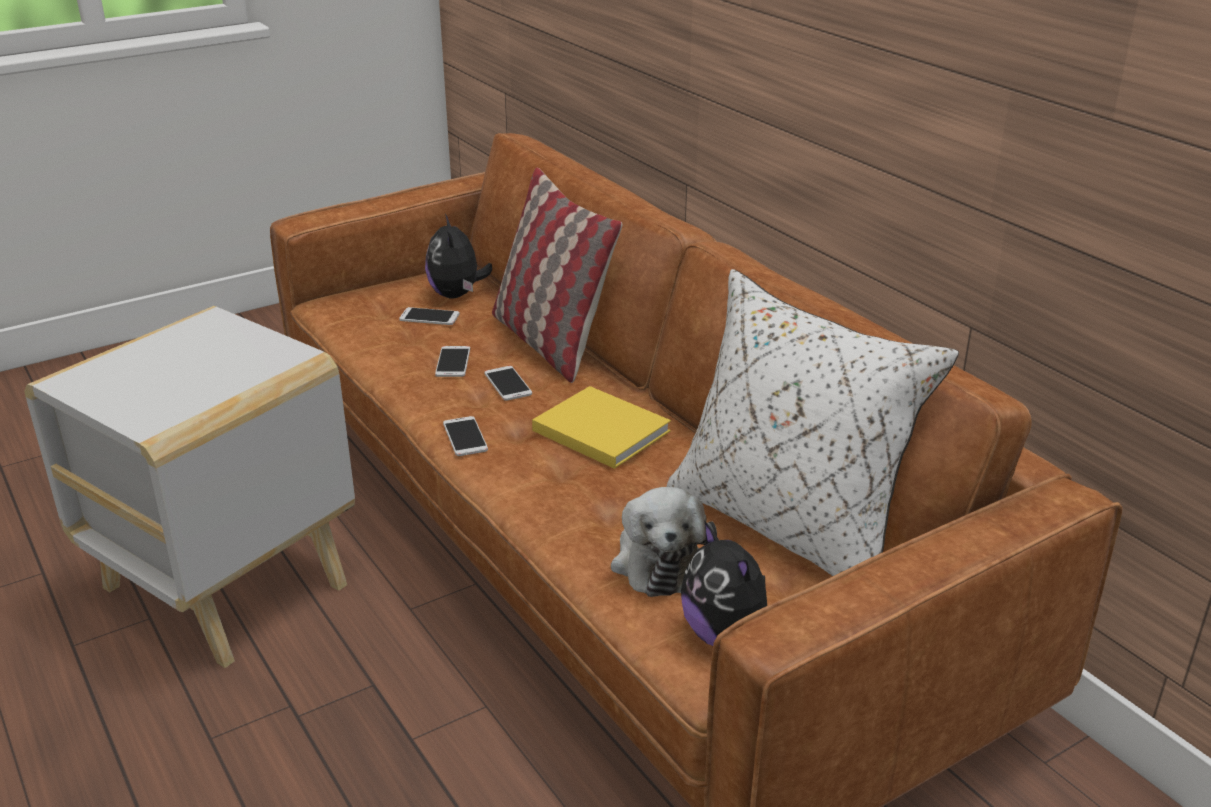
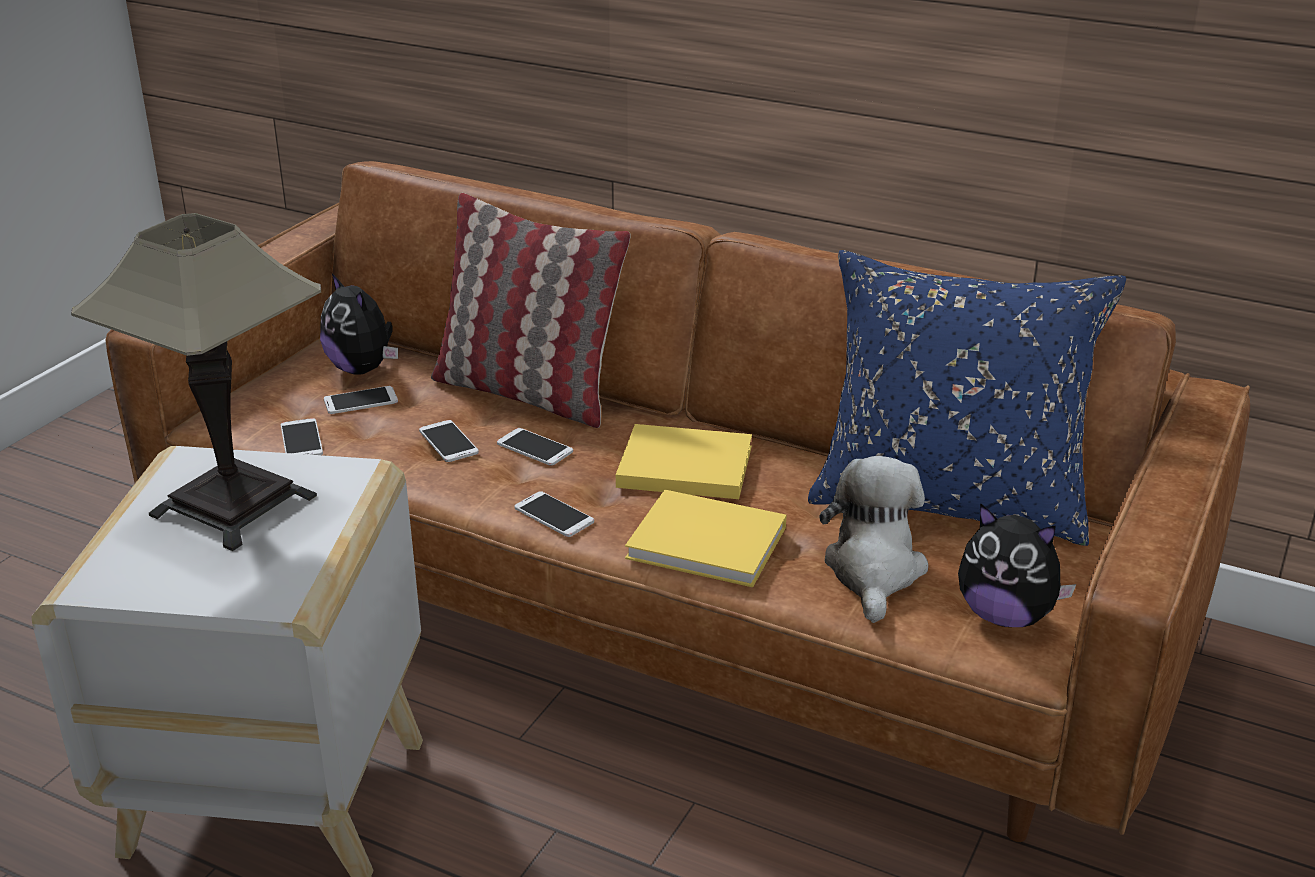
camera: 30 degrees left, 0 degrees up
(200, 355) = (234, 505): none -> table lamp
(361, 333) = (301, 440): none -> phone
(553, 495) = (711, 544): none -> yellow book
(658, 560) = (874, 571): plush toy -> plush toy turned 135 degrees counterclockwise
(789, 526) = (949, 501): white pillow -> blue pillow

